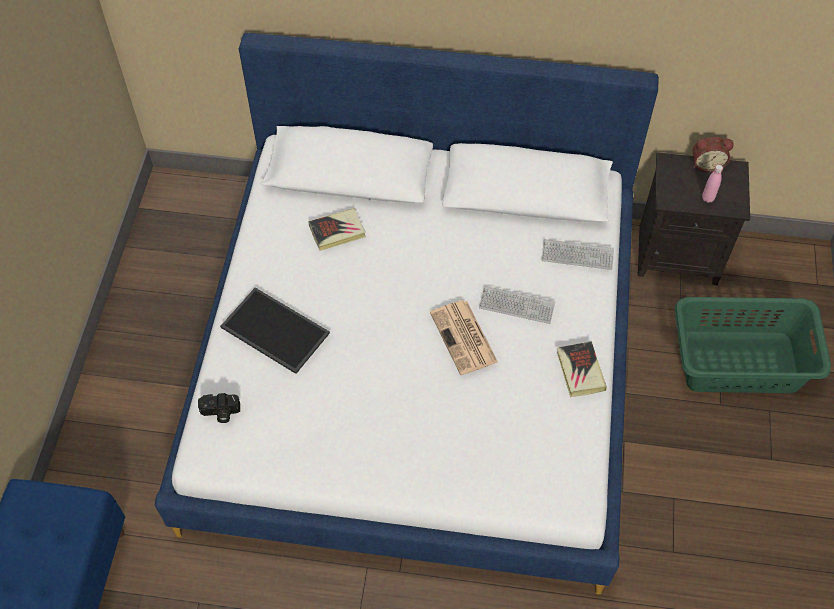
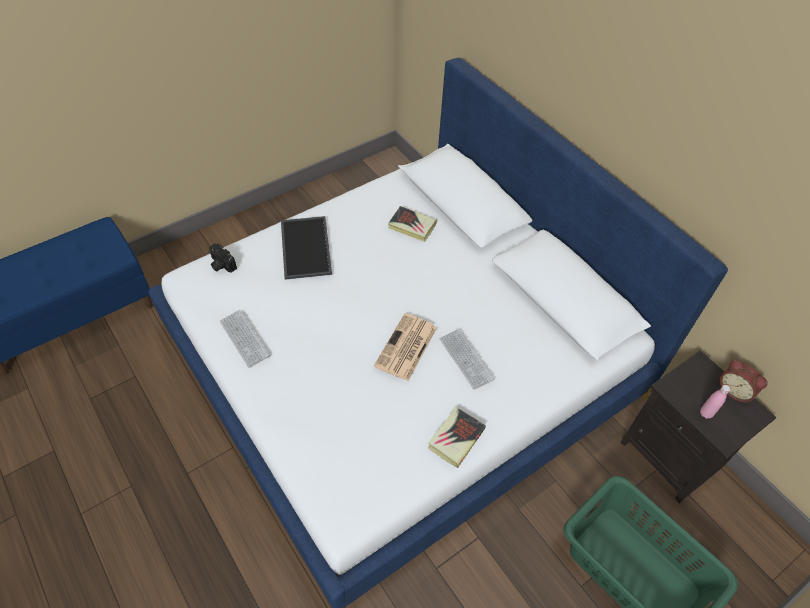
camera: 45 degrees right, 5 degrees down
(577, 255) = (550, 365): keyboard -> keyboard (244, 339)

